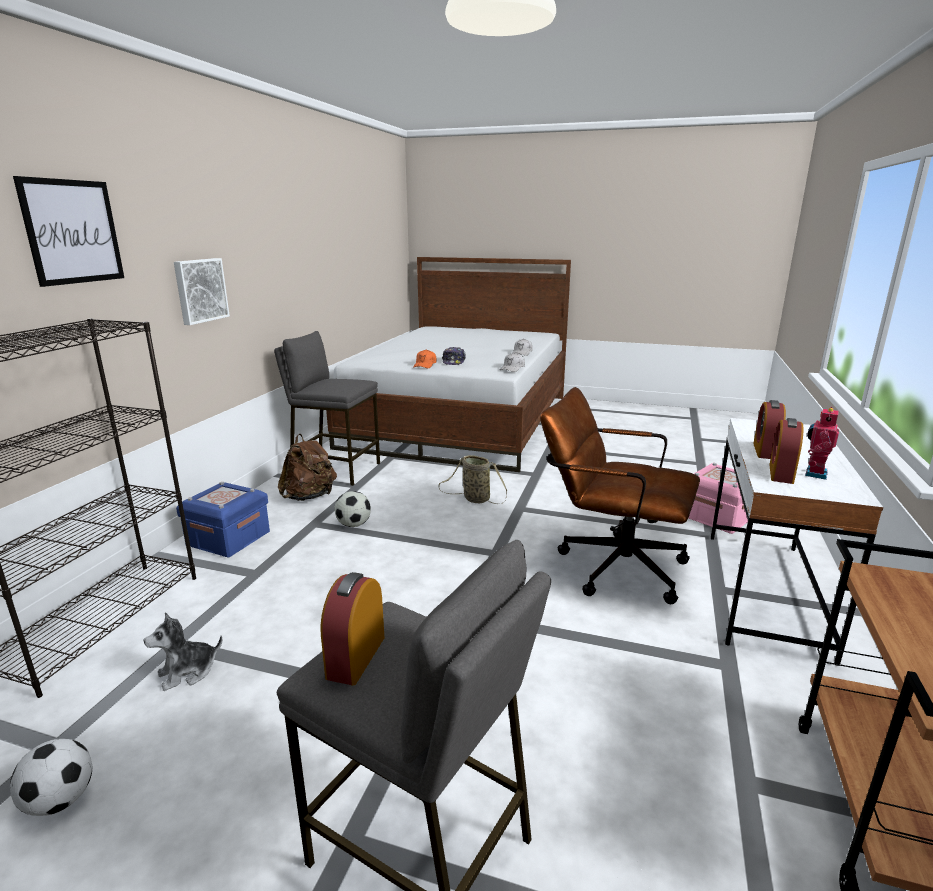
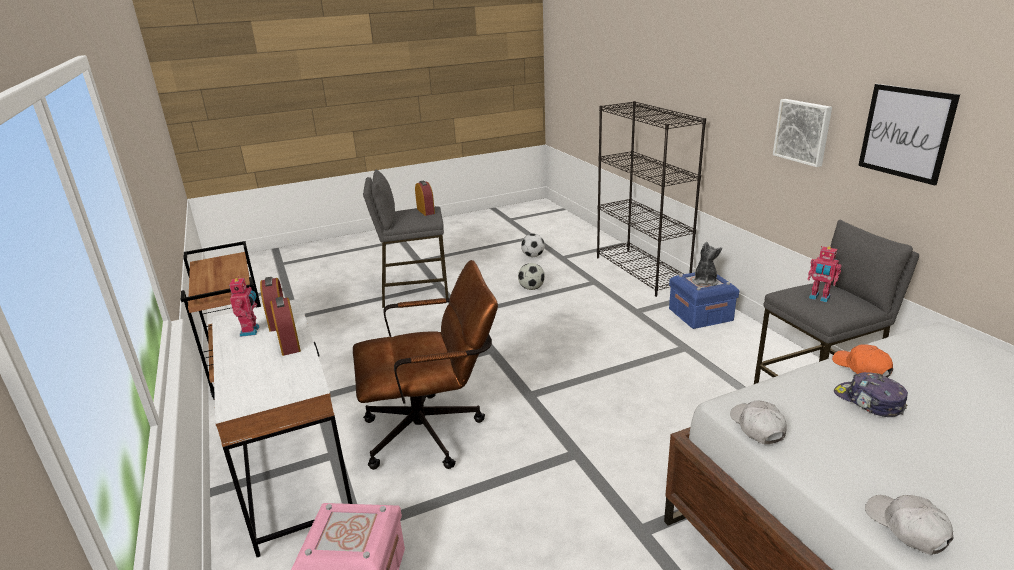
camera: 140 degrees right, 5 degrees up
(73, 232) = (723, 62): picture -> picture (905, 133)
(187, 672) = (567, 280): plush toy -> plush toy (704, 281)
(309, 497) = (747, 362): brown backpack -> none
(339, 384) = (819, 298): none -> toy robot
(353, 524) = (661, 361): football -> football (531, 288)
(474, 499) = (632, 440): basket -> none

